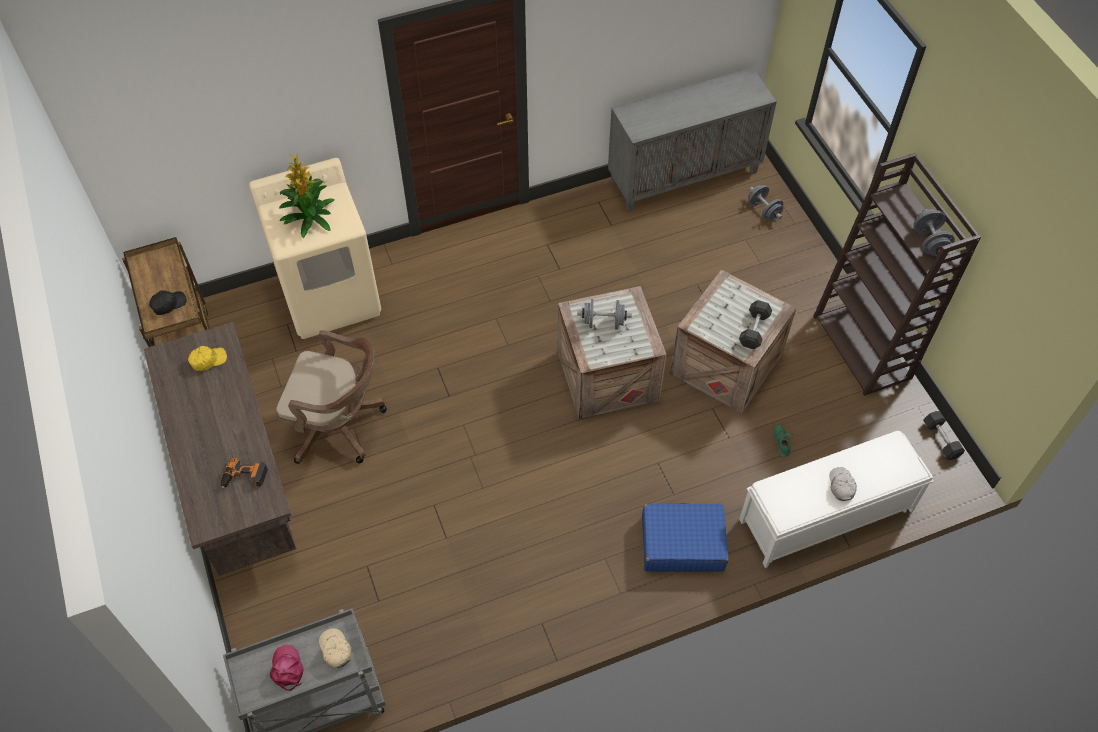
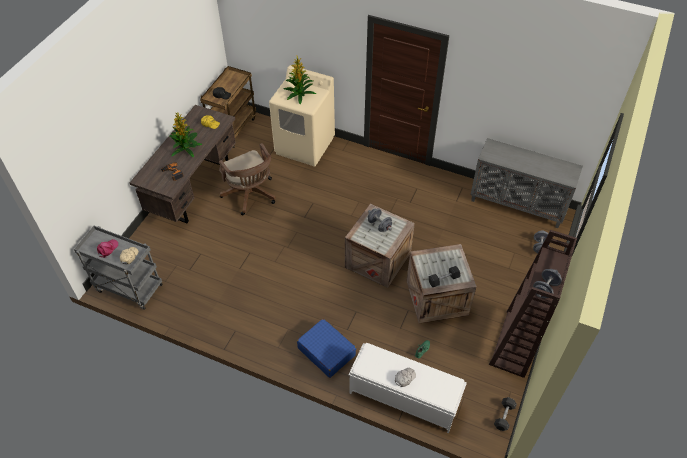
camera: 45 degrees right, 5 degrees down
(217, 425) = (186, 148): none -> potted plant

